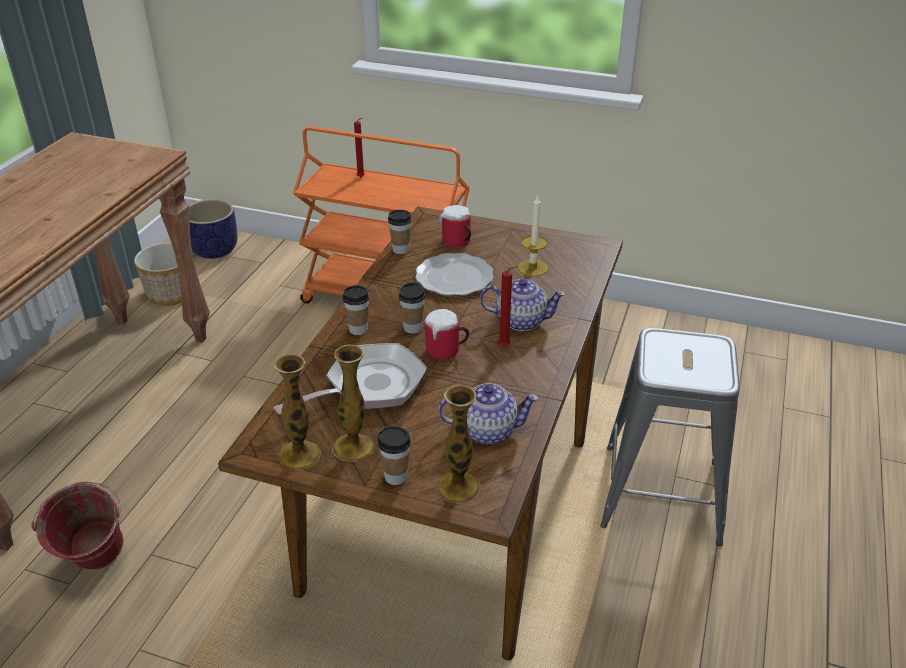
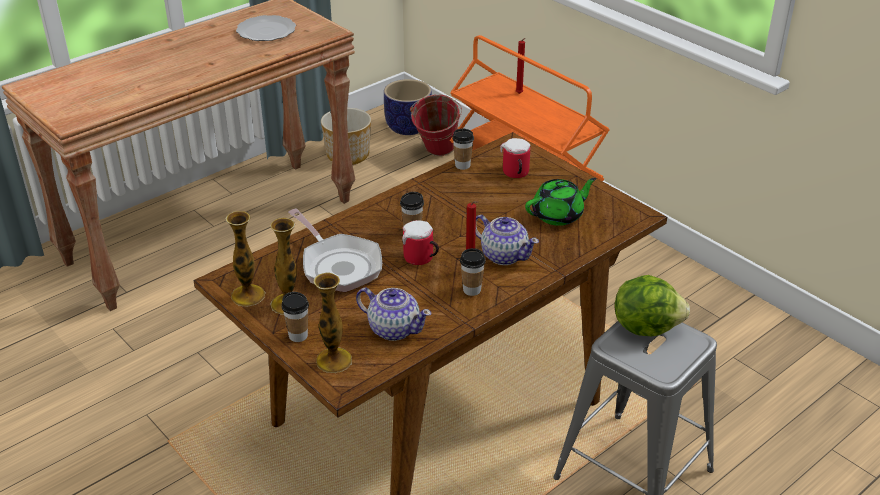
camera: 30 degrees right, 0 degrees up
(96, 567) = (157, 346): red bucket -> red bucket (436, 154)
(358, 329) = (370, 219): cup -> cup (472, 290)
(369, 387) = (338, 265): frying pan -> frying pan turned 60 degrees clockwise
(455, 277) = (485, 202): plate -> plate (267, 31)
(532, 268) = (558, 215): candle -> green teapot
(667, 346) = (646, 326): none -> lettuce

